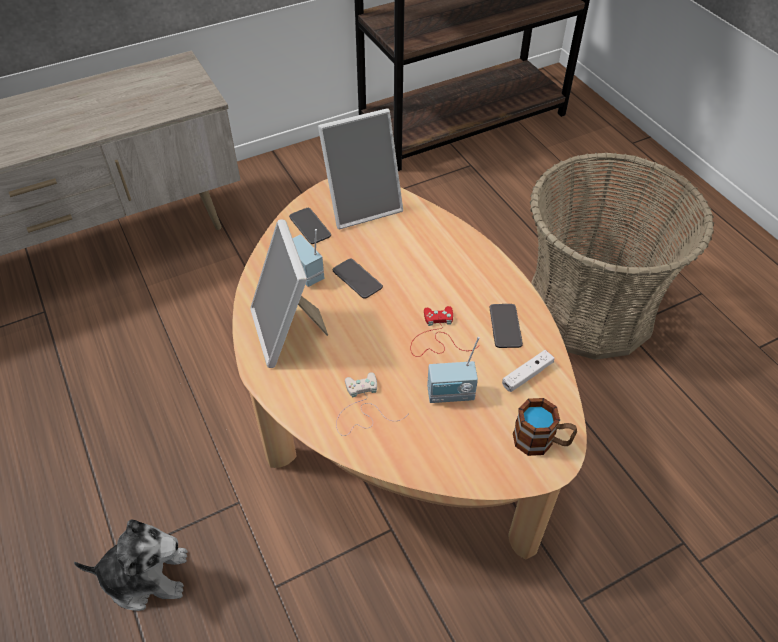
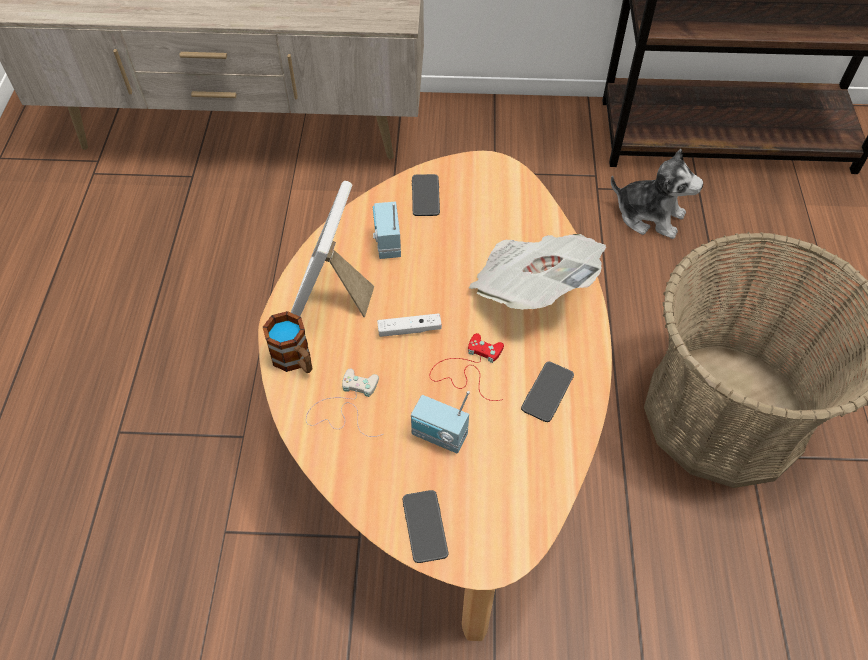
camera: 30 degrees right, 5 degrees up
(146, 575) = (129, 461): plush toy -> plush toy (649, 215)
(357, 279) = (433, 272): phone -> phone (425, 526)
(362, 205) = (493, 194): picture frame -> none
(440, 259) = (531, 288): none -> newspaper
(527, 375) = (532, 455): white game controller -> white game controller (409, 330)
(541, 441) = (494, 532): mug -> mug (295, 360)

